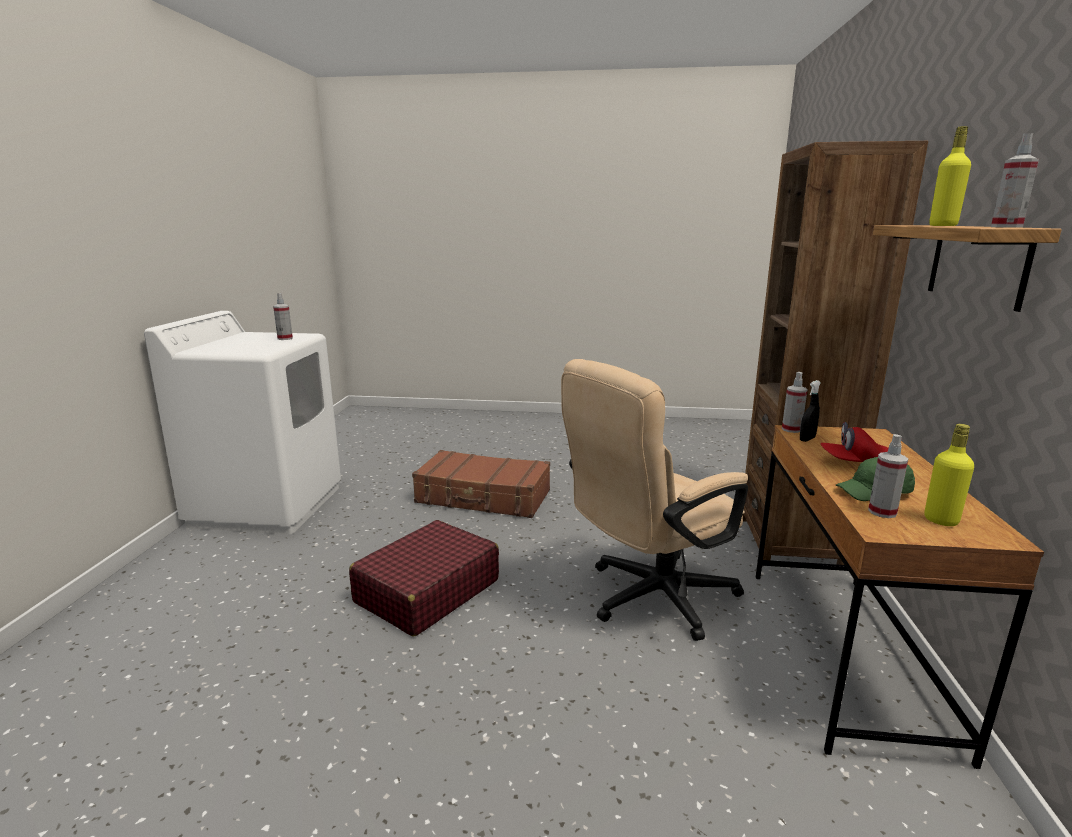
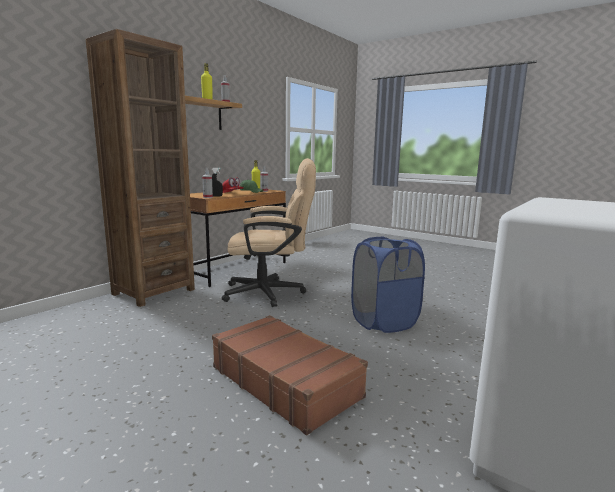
camera: 150 degrees left, 5 degrees down
(285, 338) = (560, 208): spray bottle -> none
(427, 591) = (384, 322): red suitcase -> blue laundry basket

